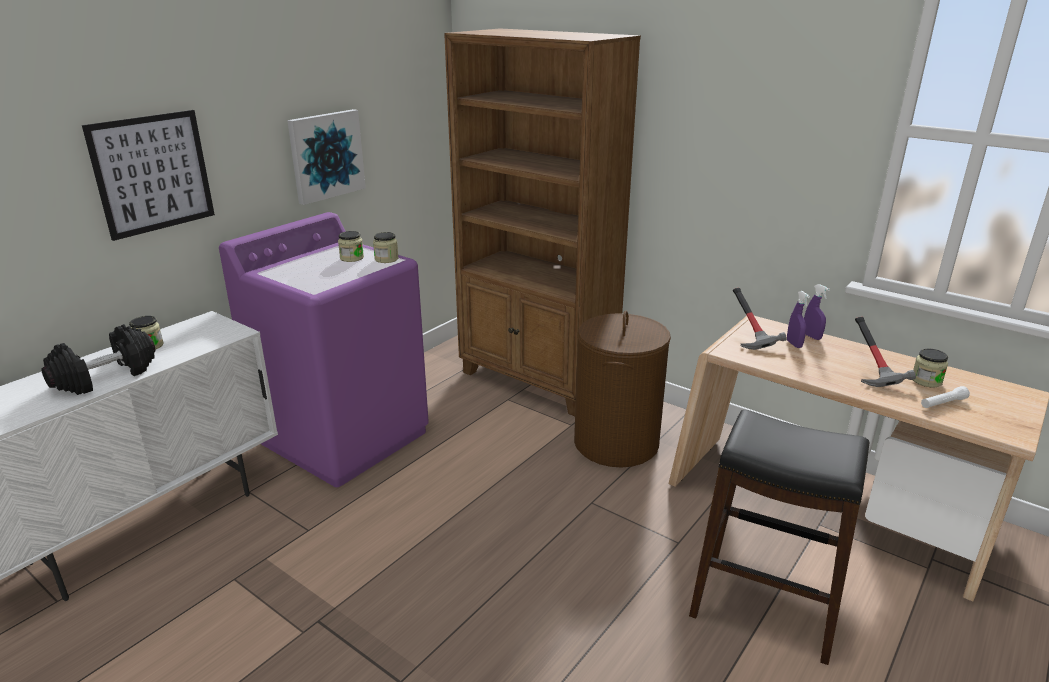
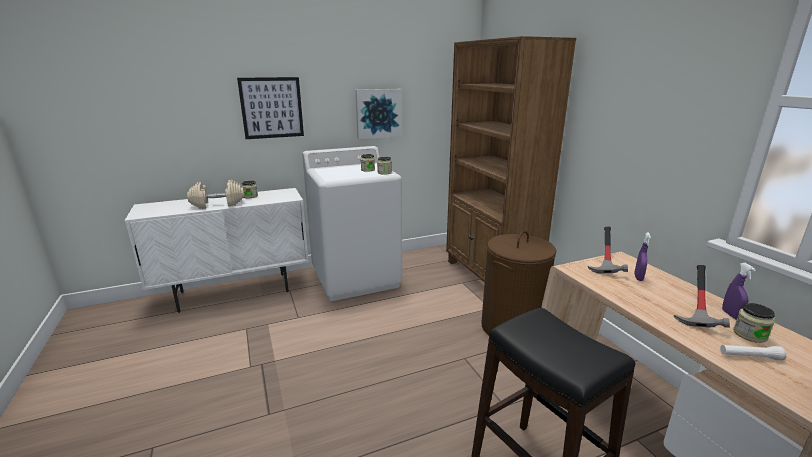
camera: 30 degrees right, 5 degrees down
(105, 377) = (217, 204): black dumbbell -> beige dumbbell
(345, 436) = (356, 277): purple washing machine -> white washing machine
(811, 336) = (661, 276): purple spray bottle -> purple spray bottle (731, 315)

